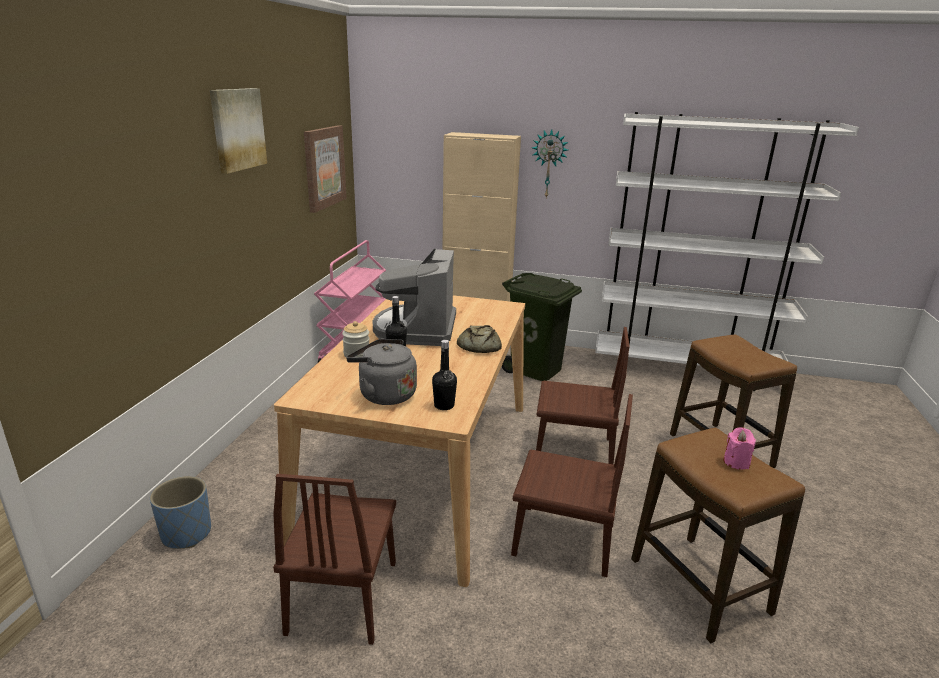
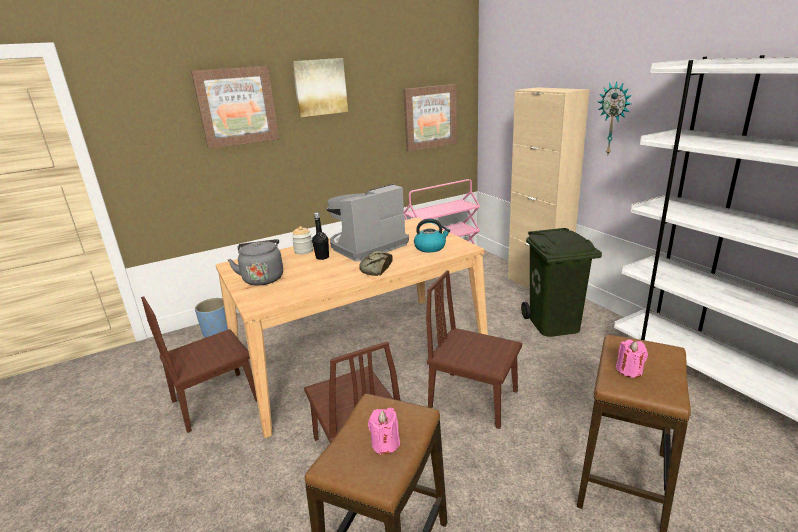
camera: 50 degrees right, 0 degrees up
(156, 160) = (237, 106): none -> picture
(444, 405) = (272, 296): black bottle -> none
(480, 314) = (430, 247): none -> kettle
(573, 451) = (473, 399): brown chair -> brown chair turned 150 degrees clockwise
(742, 357) = (629, 370): none -> pink candle

